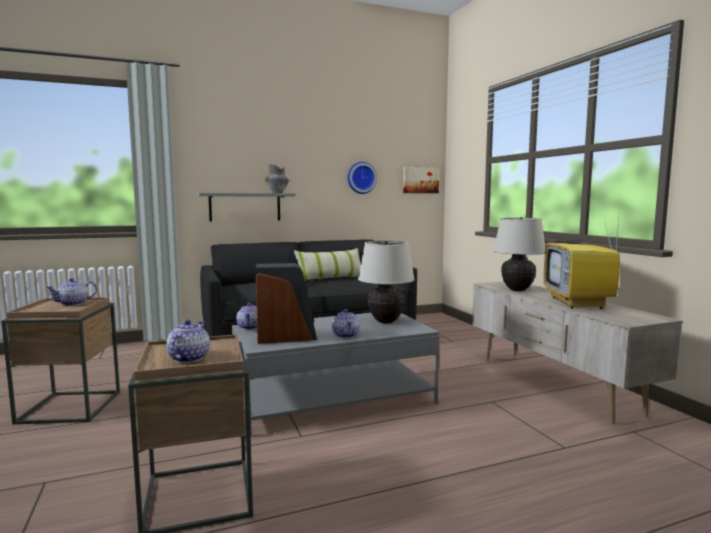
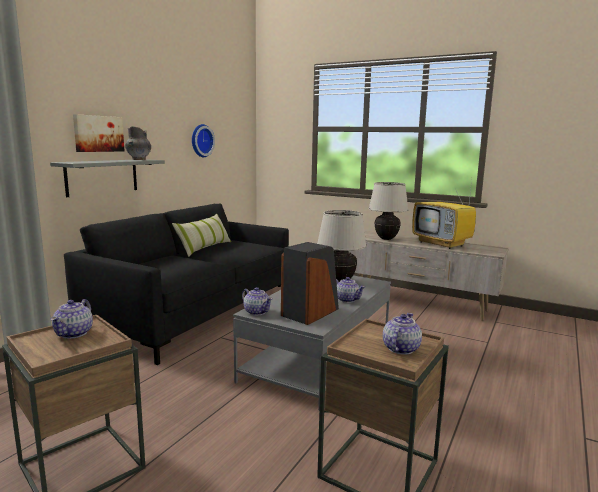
camera: 40 degrees left, 5 degrees up
(188, 358) = (400, 349): teapot -> teapot turned 60 degrees clockwise
(420, 180) = (241, 142): picture -> picture (98, 133)

